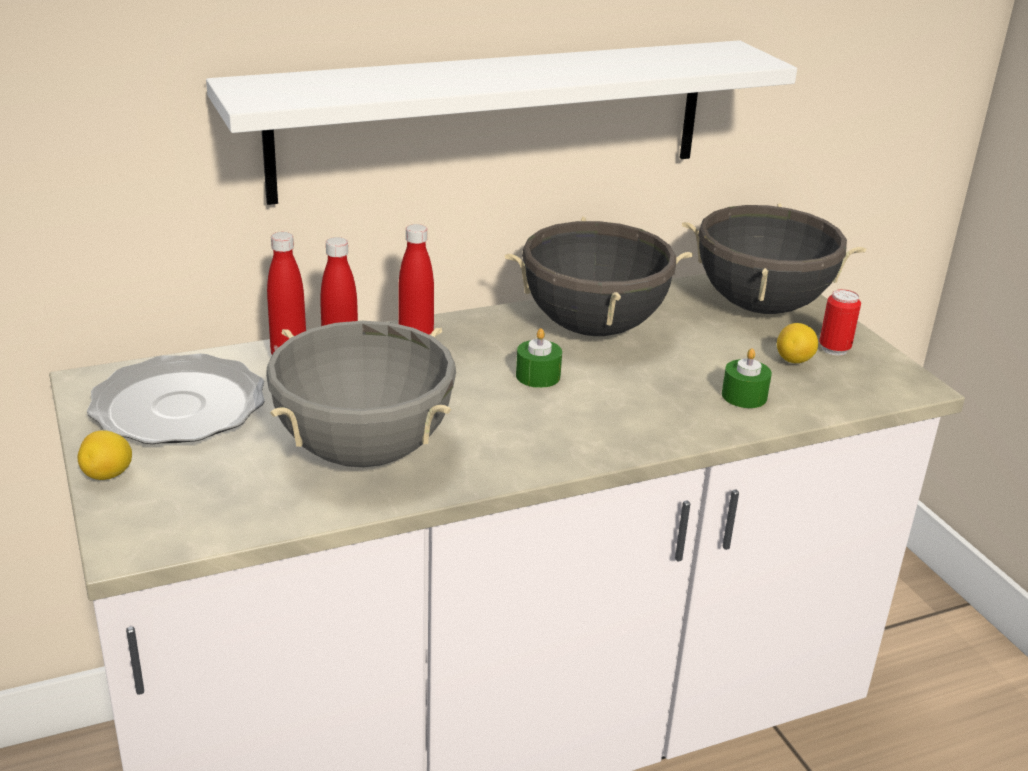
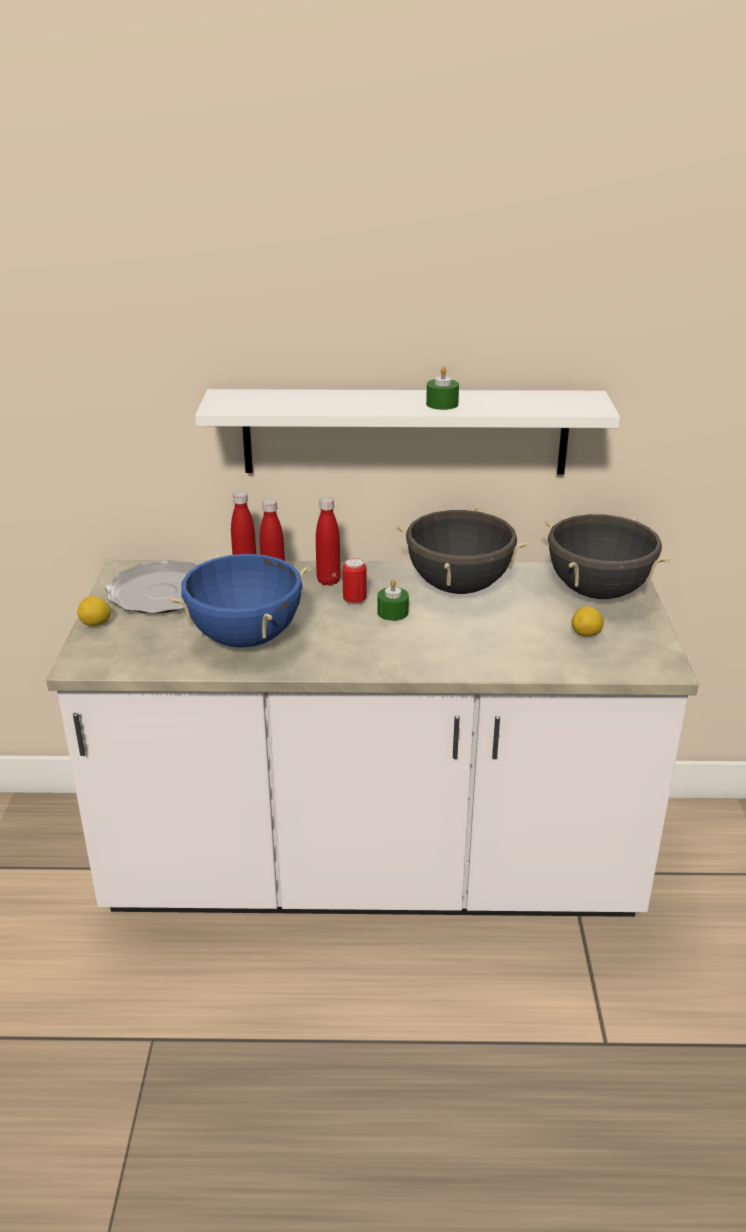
camera: 25 degrees right, 0 degrees up
(363, 451) = (245, 638): grey cooking pot -> blue cooking pot
(744, 396) = (525, 651): green candle -> green candle (442, 404)
(834, 349) = (625, 632): can -> can (354, 601)

